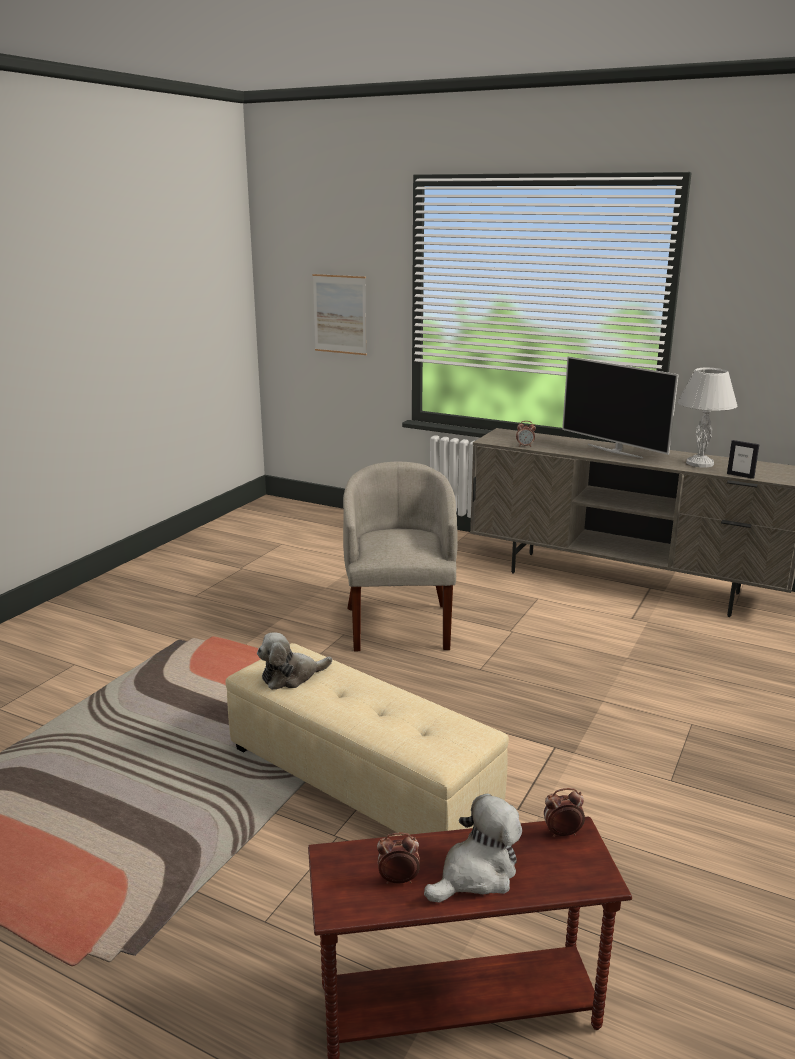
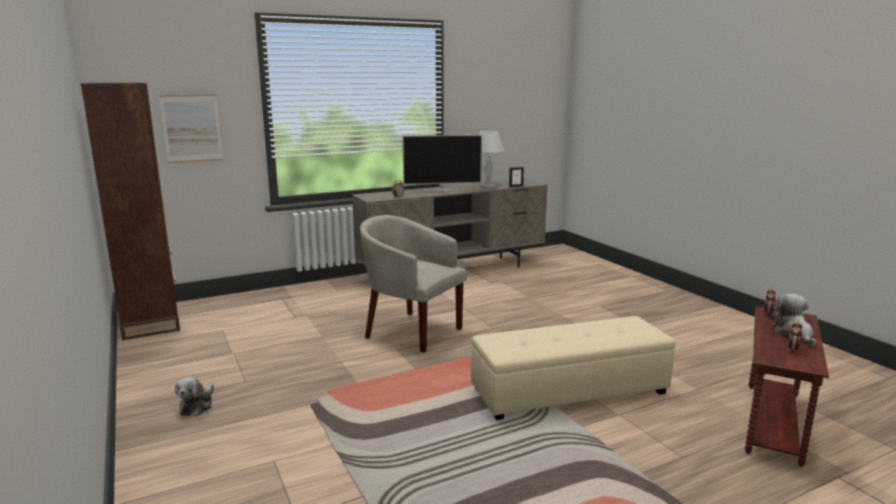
camera: 55 degrees left, 5 degrees down
(261, 513) = (150, 322): none -> brown bookcase
(291, 676) = (524, 344): plush toy -> plush toy (197, 405)

